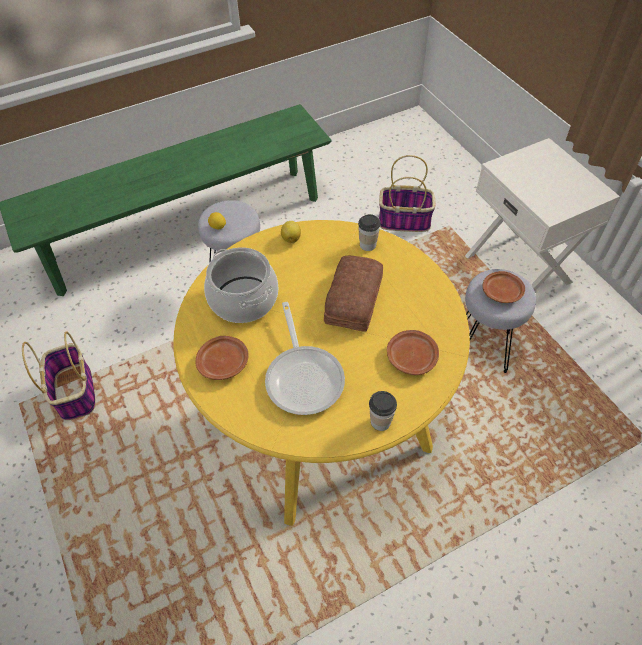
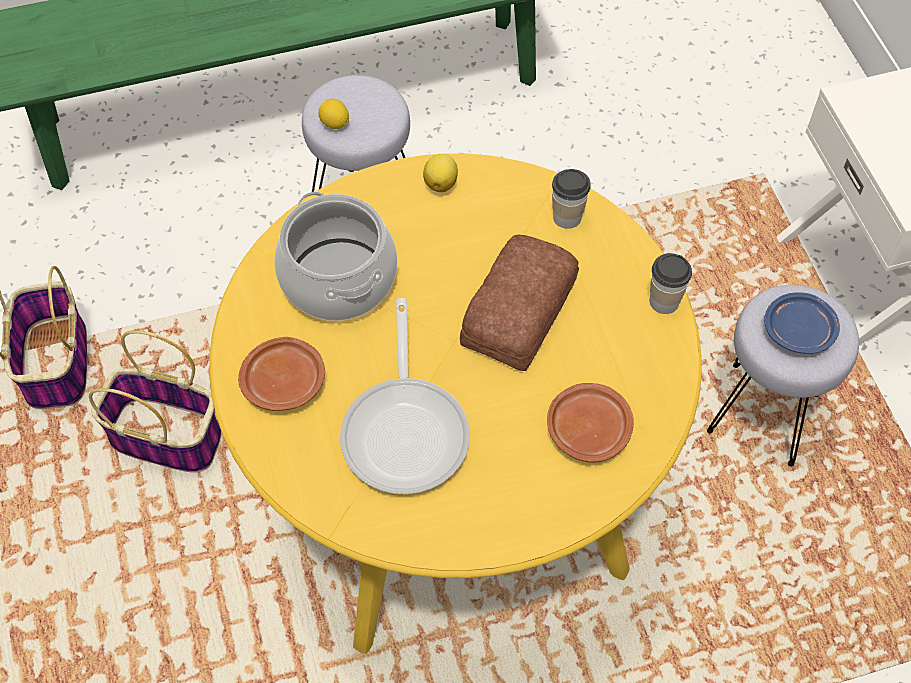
camera: 10 degrees right, 5 degrees up
(380, 421) = (510, 526): cup -> cup (664, 301)
(405, 221) = (684, 150): basket -> basket (168, 437)
(502, 292) = (799, 330): brown plate -> blue plate

